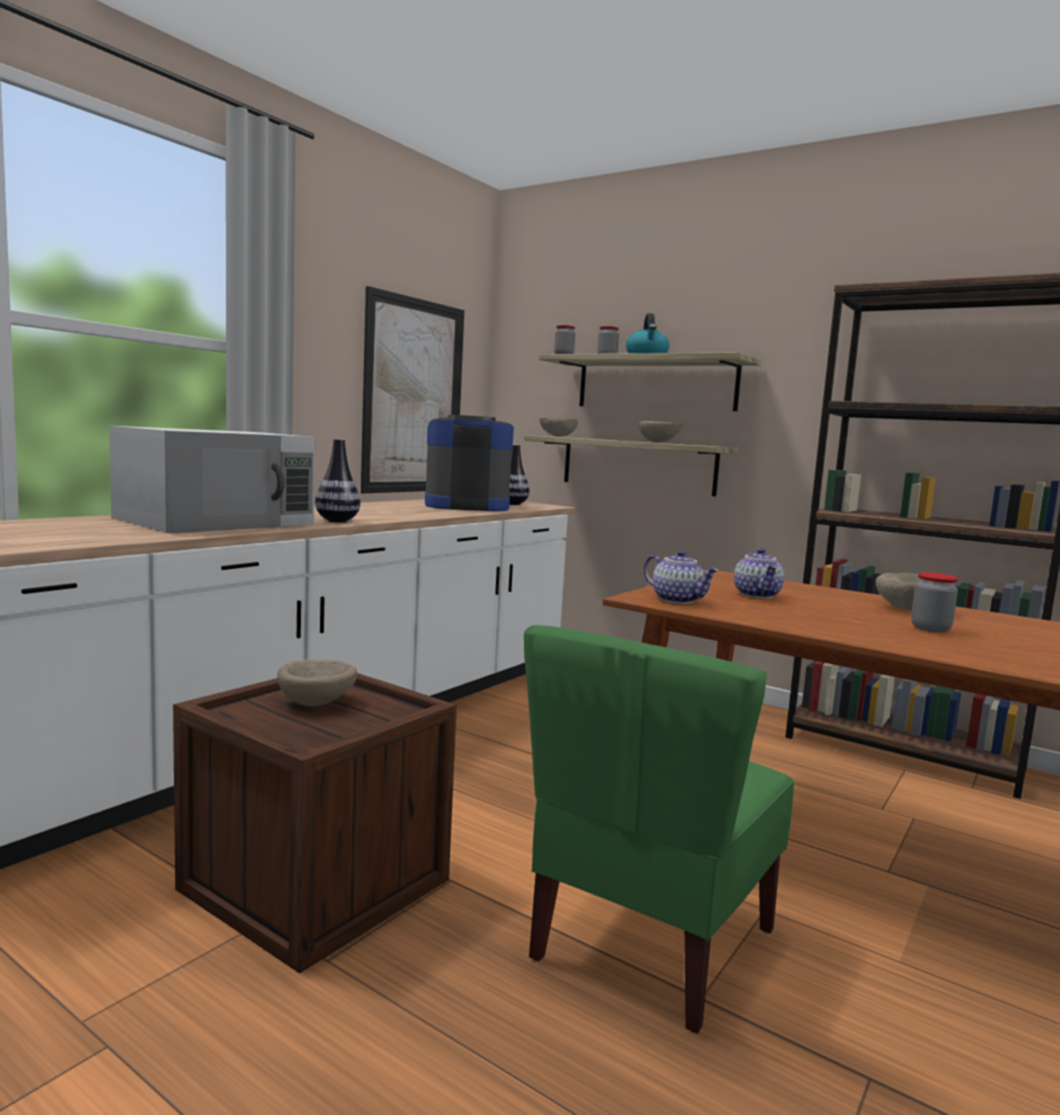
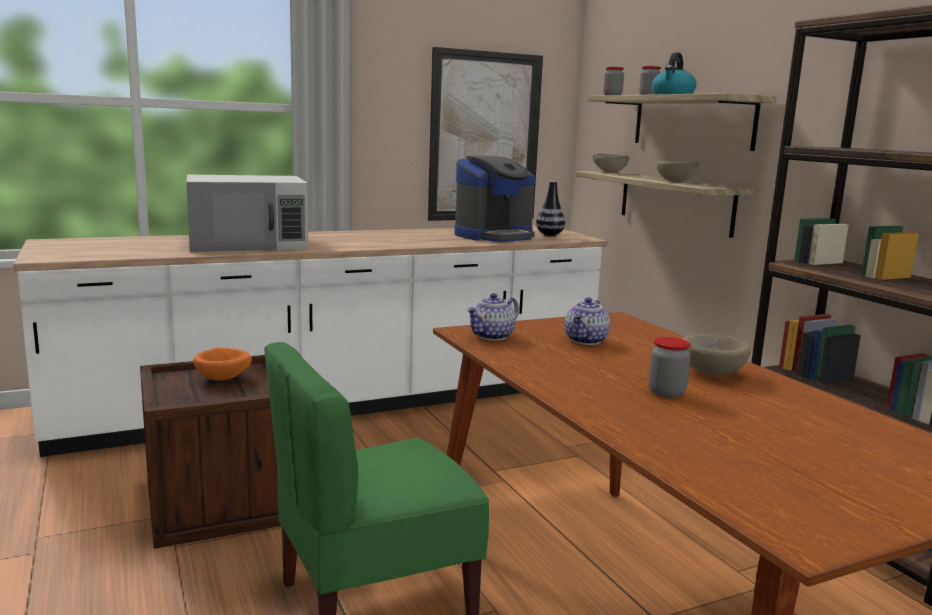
camera: 30 degrees right, 5 degrees up
(318, 703) = (224, 379): beige bowl -> orange bowl
(337, 521) = (334, 247): vase -> none
(466, 506) = (494, 236): coffee machine -> coffee machine turned 120 degrees clockwise
(678, 600) = (492, 336): teapot -> teapot turned 60 degrees clockwise

